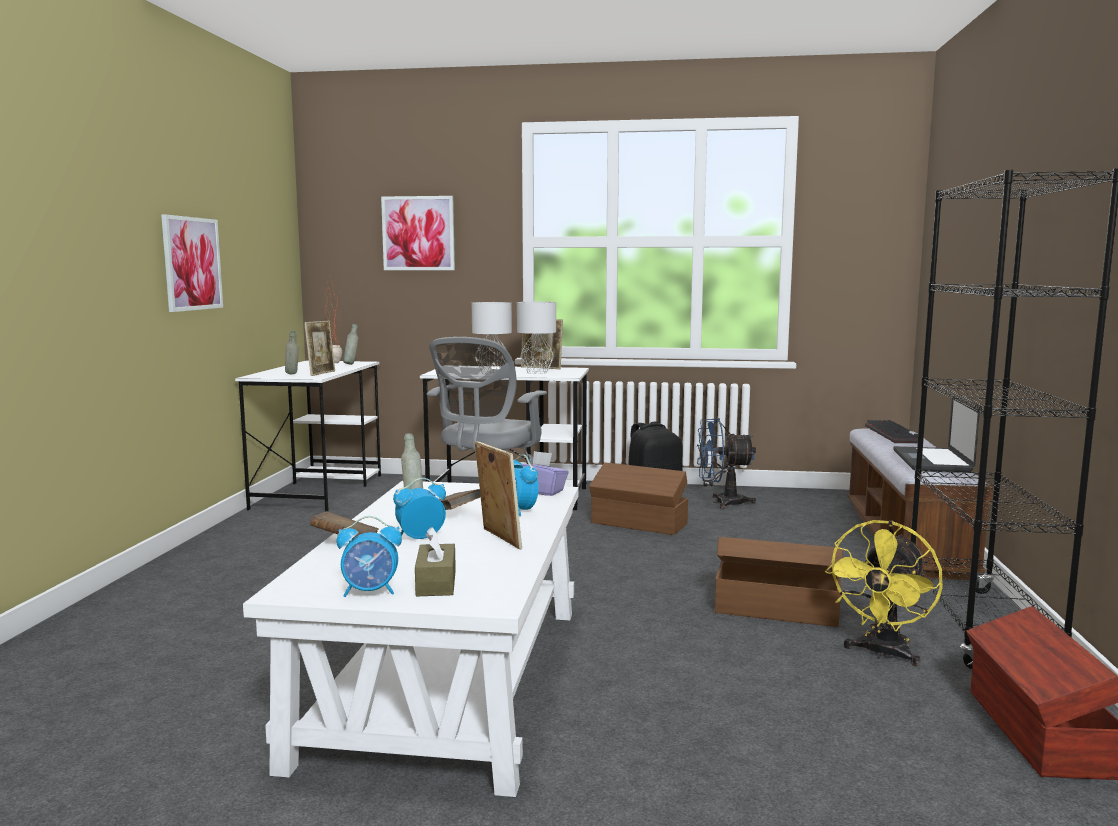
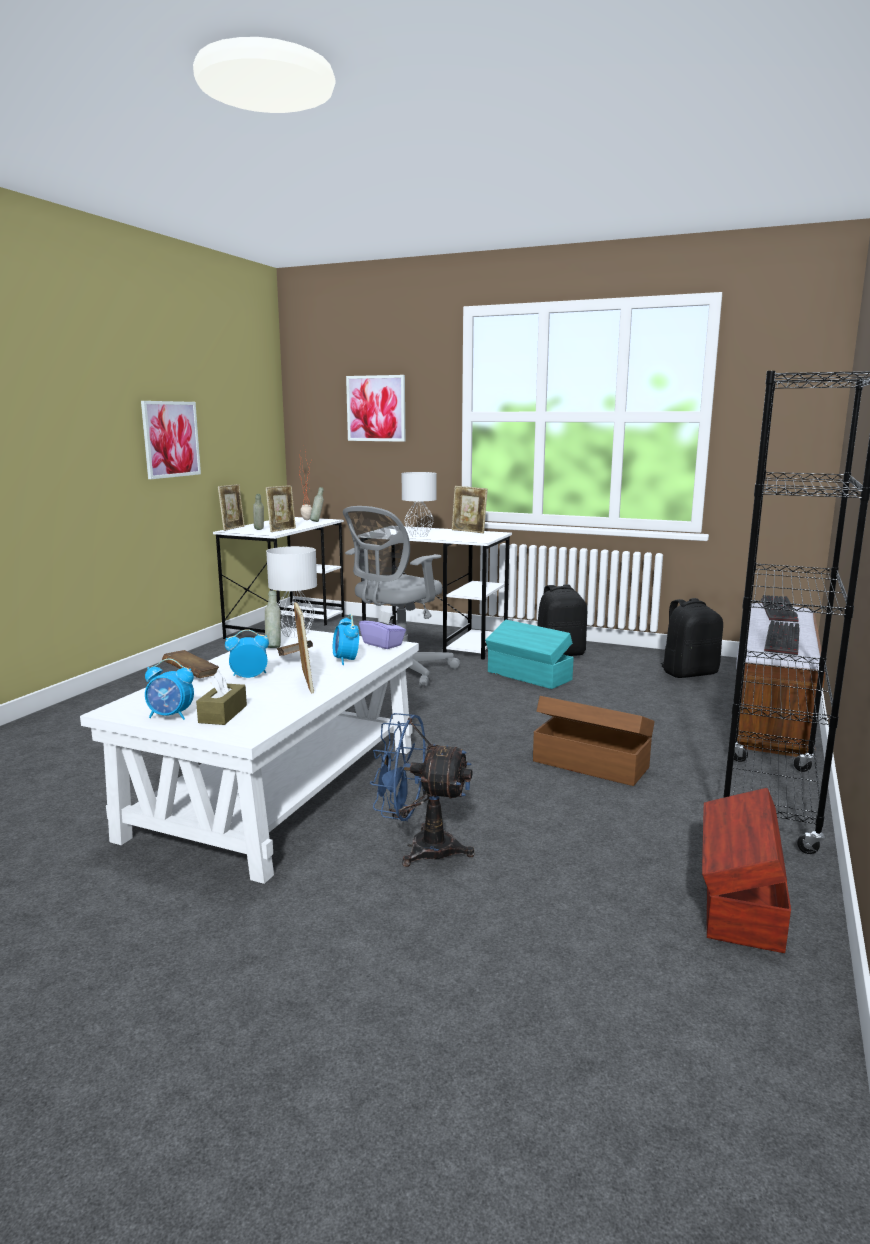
camera: 15 degrees right, 5 degrees up
(256, 374) = (233, 528): none -> picture frame
(537, 372) = (459, 536): grey table lamp -> grey table lamp (296, 633)
(639, 524) = (529, 676): brown storage box -> turquoise storage box
(721, 502) = (620, 663): blue fan -> blue fan (420, 848)
(797, 507) = (689, 673): none -> black backpack
(882, 653) = (654, 814): yellow fan -> none
(931, 461) = (784, 641): laptop -> keyboard

